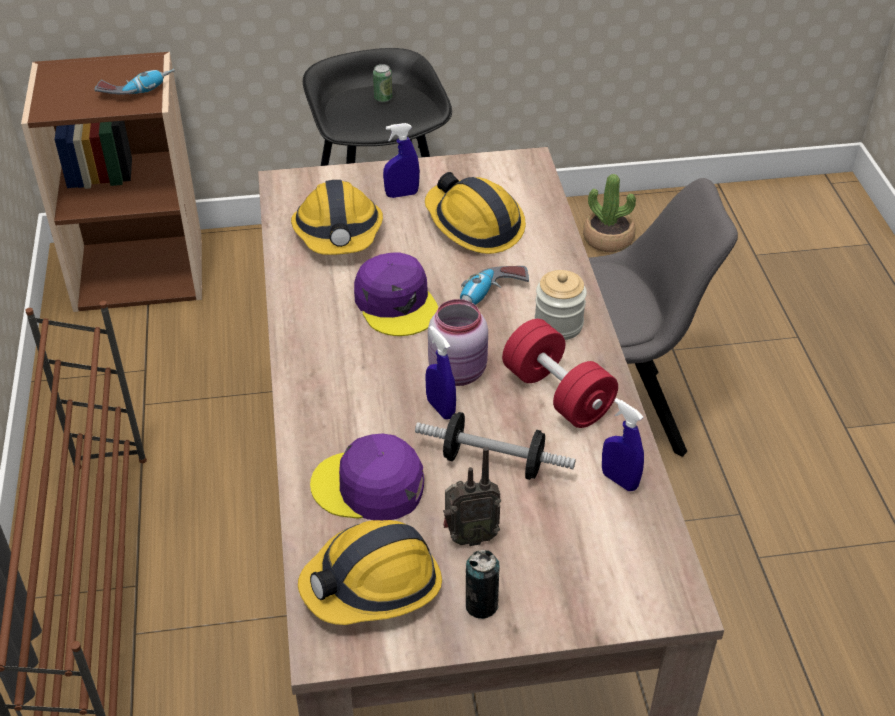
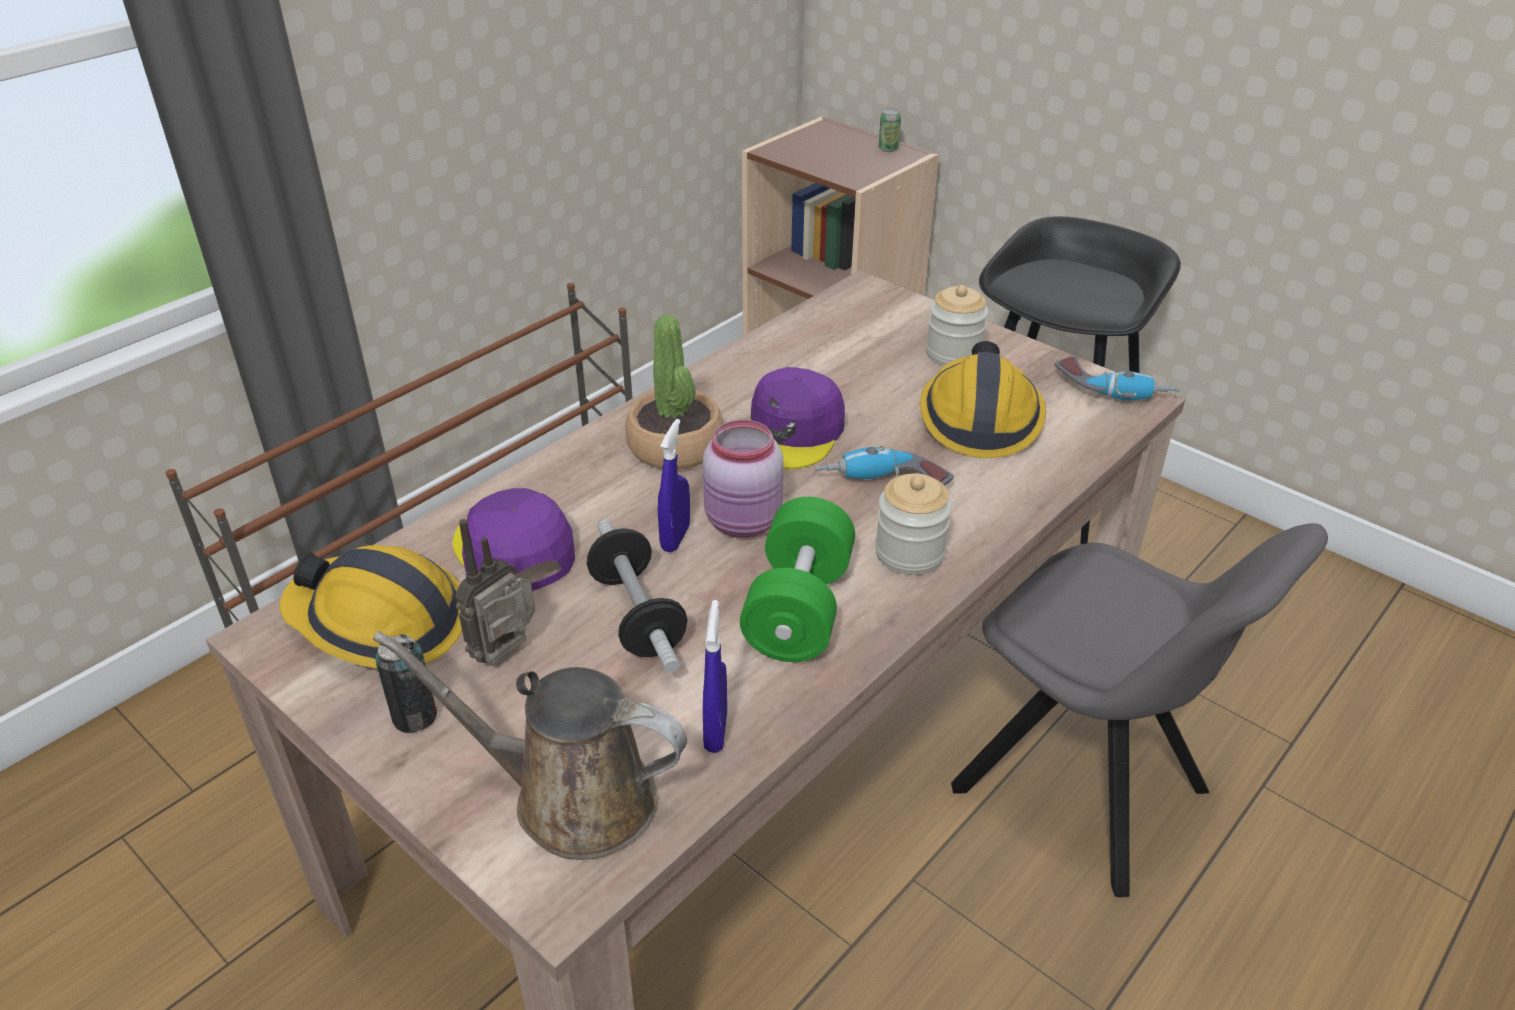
camera: 50 degrees right, 5 degrees down
(137, 89) = (865, 167): power drill -> power drill (1113, 391)
(338, 233) = (841, 351): hard hat -> none
(383, 98) = (1094, 283): can -> can (888, 149)
(402, 194) = (953, 354): blue spray bottle -> jar
(469, 537) = (508, 655): radio -> radio turned 90 degrees clockwise
(557, 394) = (798, 609): red dumbbell -> green dumbbell
(608, 239) = (1337, 625): potted plant -> potted plant (676, 446)
(613, 565) = (571, 797): none -> brown watering can

